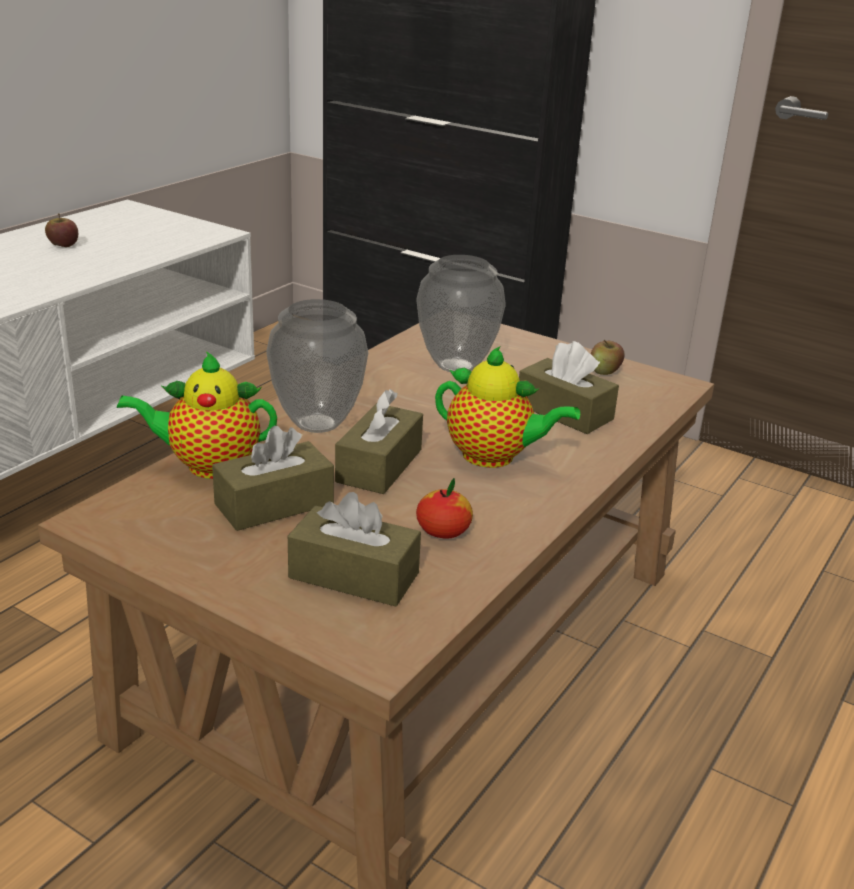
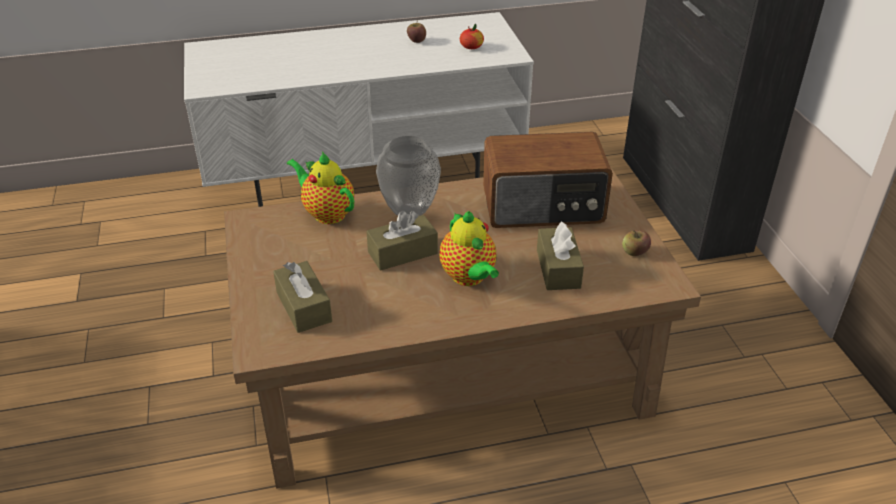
camera: 45 degrees right, 10 degrees up
(274, 504) = (324, 250): brown tissue box -> none
(443, 531) = (376, 306): apple -> apple (471, 47)
(456, 365) = (543, 207): vase -> radio

